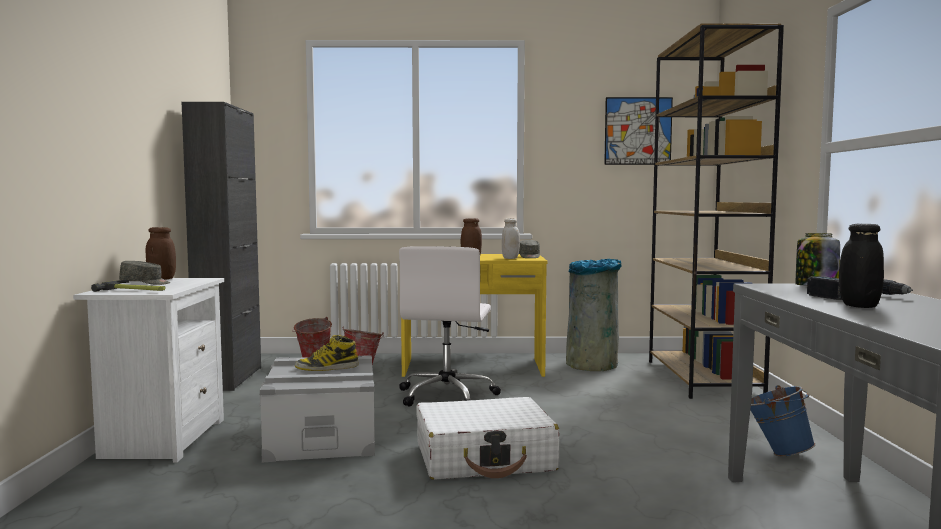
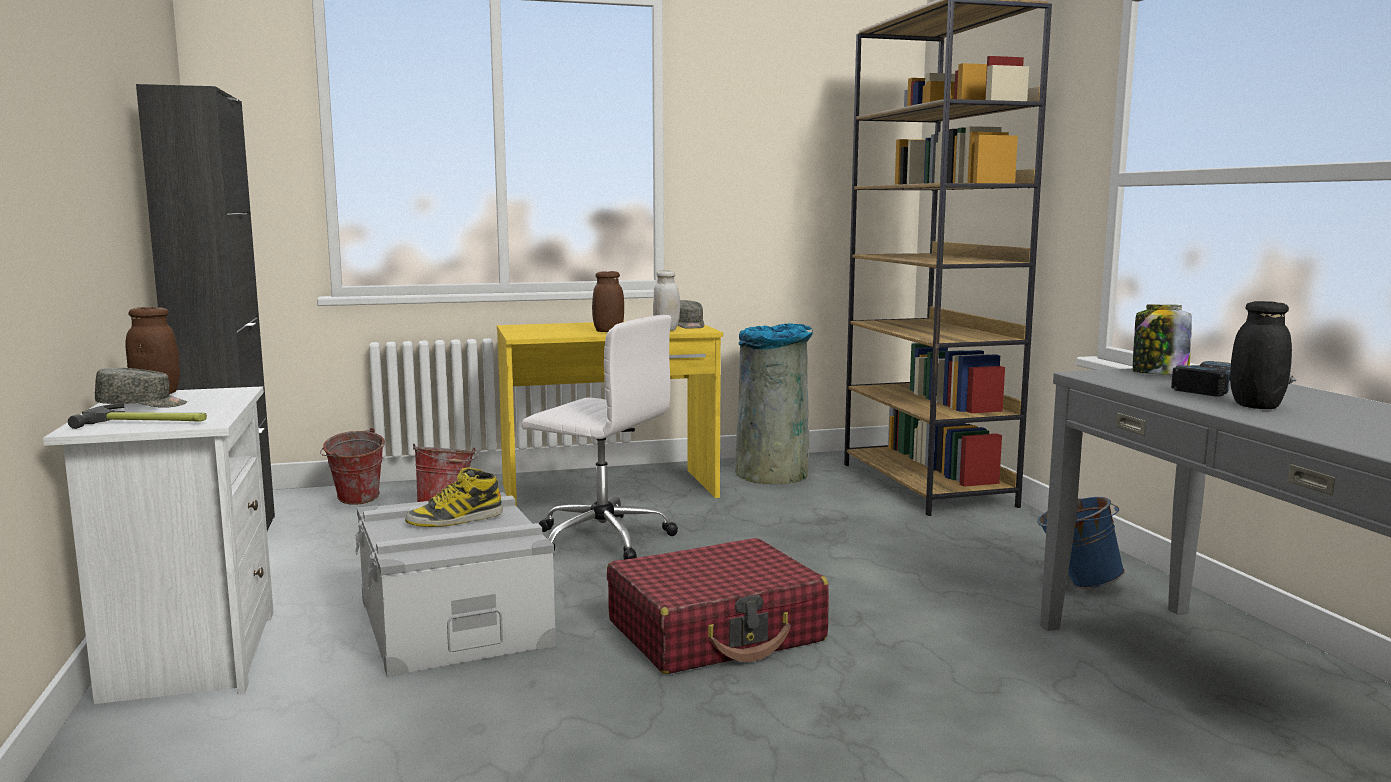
camera: 15 degrees left, 5 degrees up
(447, 395) = (600, 539): white office chair -> white office chair turned 60 degrees counterclockwise
(485, 458) = (716, 632): white suitcase -> red suitcase
(638, 131) = (822, 138): picture -> none

